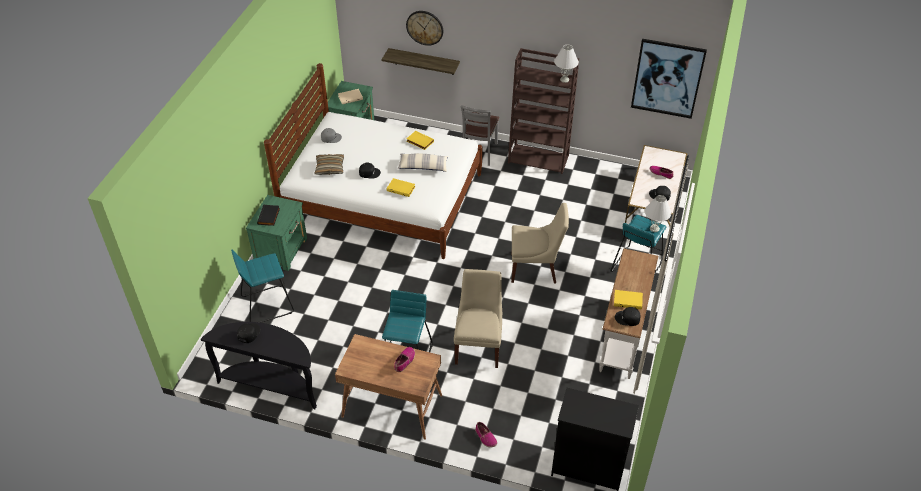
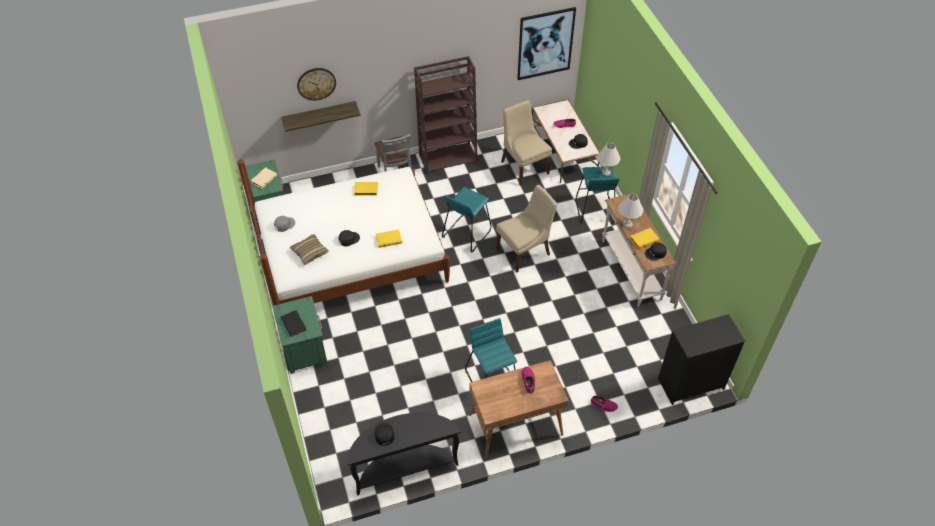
camera: 35 degrees left, 5 degrees up
(267, 304) = (336, 403): turquoise stool -> turquoise stool (466, 233)
(423, 166) = (389, 210): pillow -> none
(478, 345) = (536, 336): beige chair -> beige chair (524, 166)
(564, 79) = (462, 79): white table lamp -> white table lamp (627, 224)

